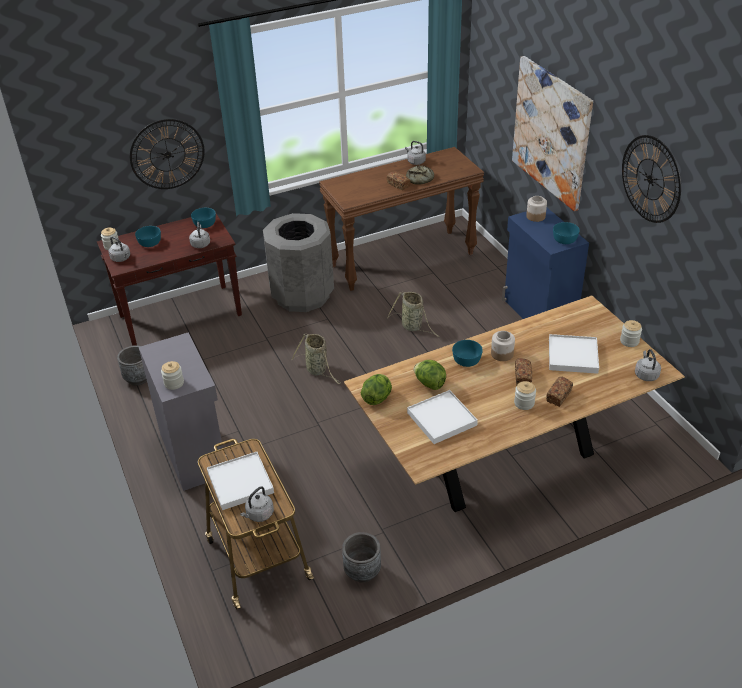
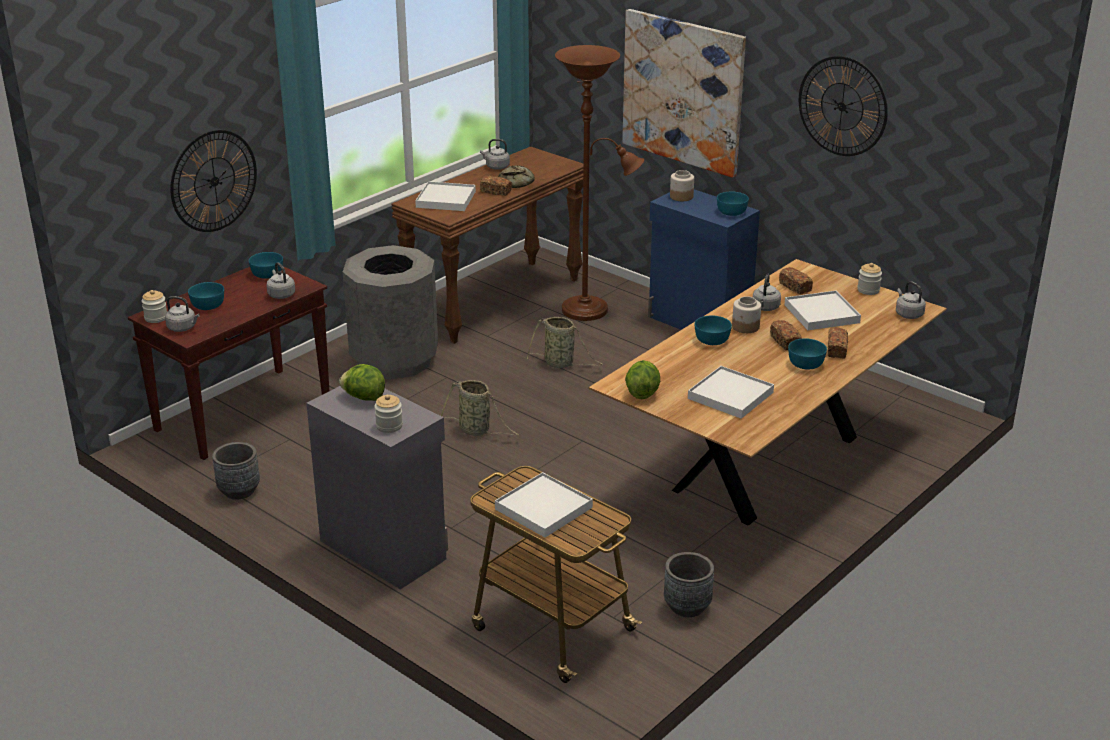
camera: 25 degrees left, 10 degrees down
(259, 515) = (592, 530): grey kettle -> grey kettle (765, 308)
(358, 185) = (446, 199): none -> white tray
(429, 383) = (689, 368): lettuce -> lettuce (363, 397)
(465, 283) = (591, 310): none -> brown floor lamp
(524, 403) = (806, 363): jar -> turquoise bowl
(570, 324) = (795, 287): none -> bread

